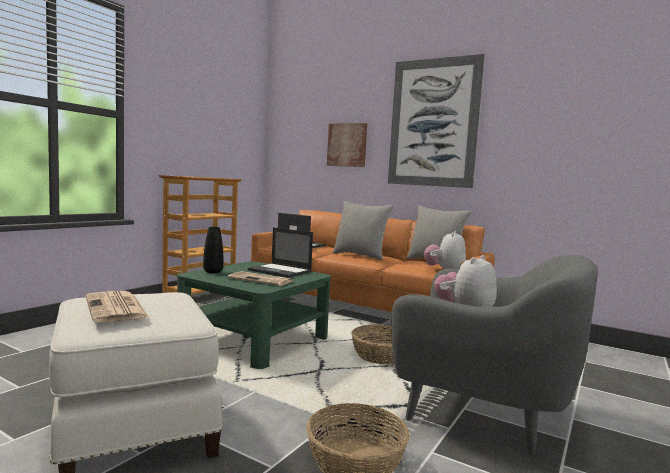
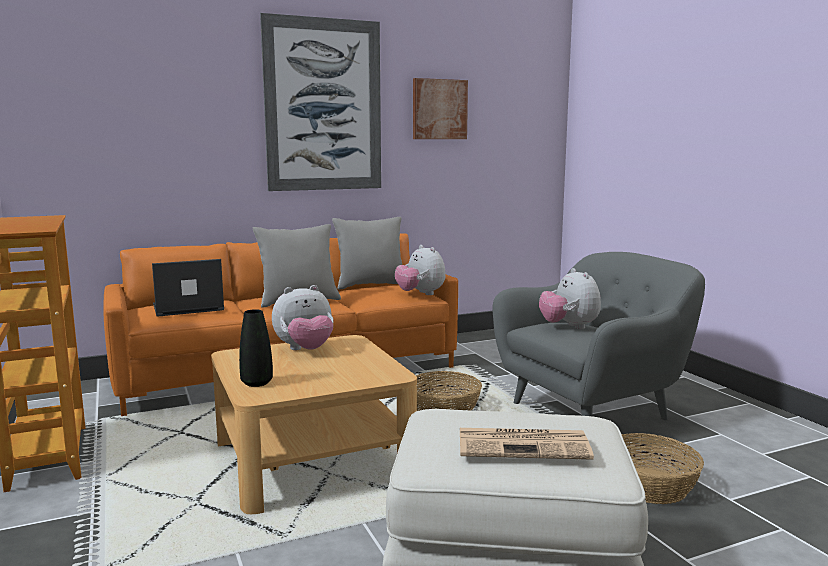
camera: 55 degrees left, 5 degrees up
(255, 340) = (312, 459): green coffee table -> beige coffee table
(261, 280) = (345, 367): newspaper -> none
(280, 271) = (305, 350): laptop -> plush toy
(347, 145) = (188, 135): picture -> picture (439, 109)

